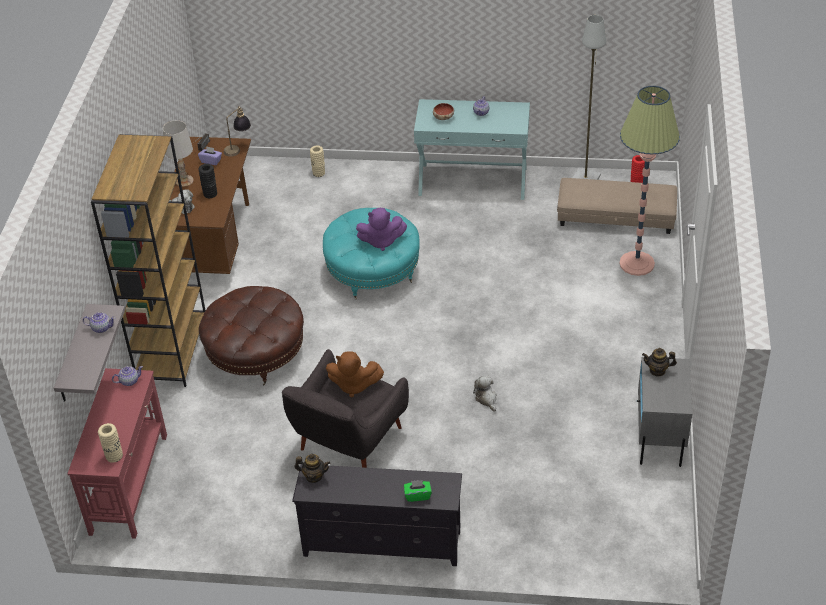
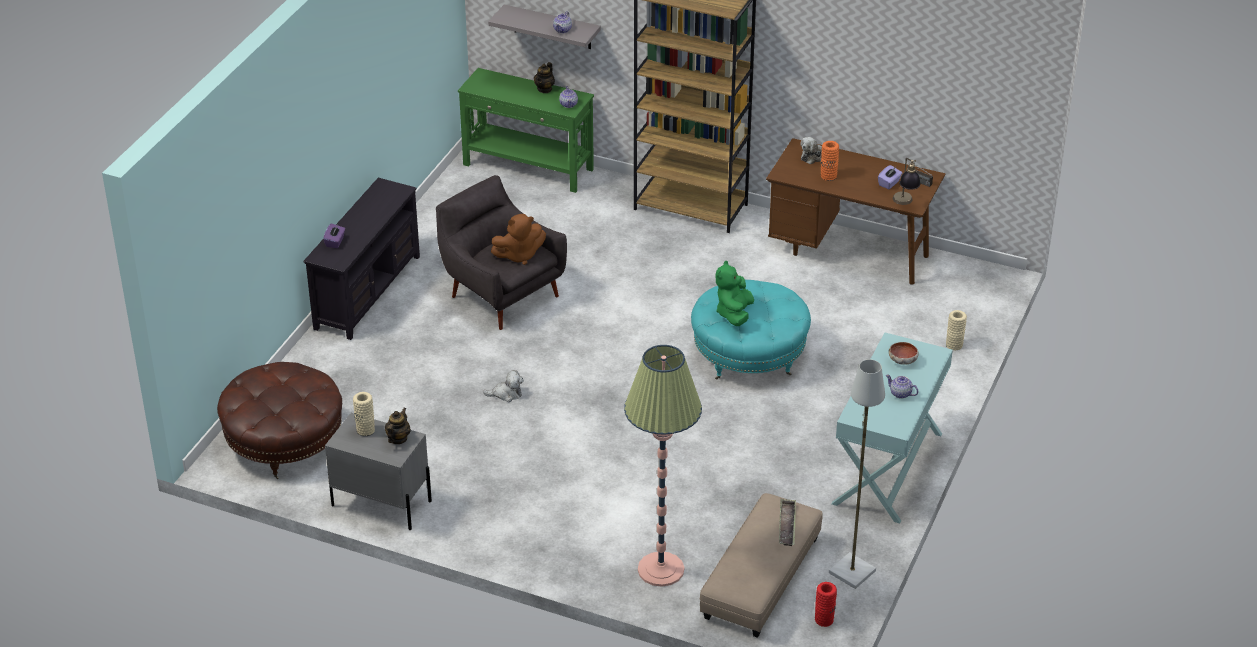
camera: 105 degrees right, 5 degrees down
(114, 456) = (482, 90): beige vase -> beige vase (365, 430)
(130, 483) = (528, 167): red console table -> green console table
(184, 180) = (860, 163): white table lamp -> none
(210, 194) = (828, 176): black vase -> orange vase
(256, 353) = (657, 256): brown ottoman -> brown ottoman (284, 442)
(314, 476) = (396, 191): teapot -> teapot (544, 89)
(354, 385) = (519, 255): brown plush toy -> brown plush toy turned 135 degrees counterclockwise
(381, 241) = (734, 314): purple plush toy -> green plush toy
(417, 495) = (335, 242): green tissue box -> purple tissue box
(590, 186) = (787, 525): none -> tray

